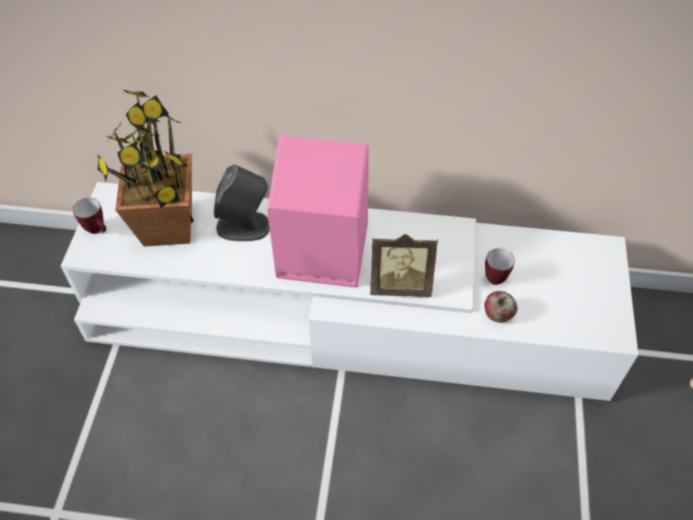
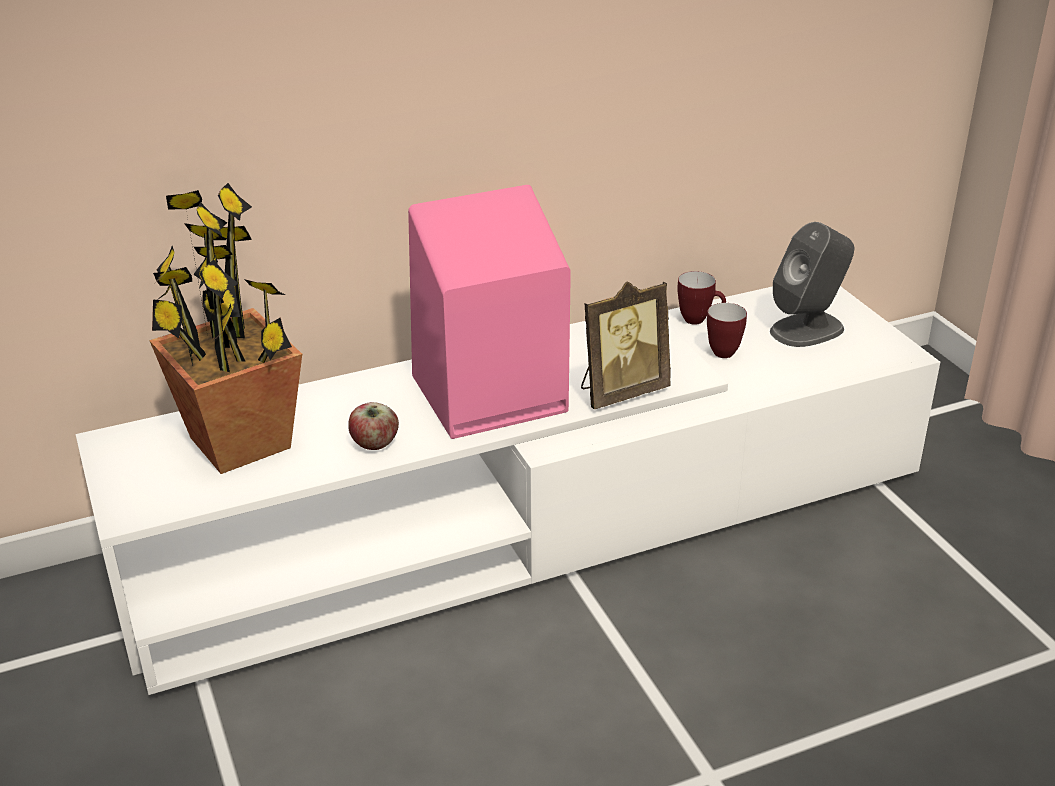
camera: 30 degrees left, 20 degrees down
(98, 230) = (128, 482): mug -> mug (699, 320)
(244, 226) = (355, 406): grey speaker -> grey speaker (807, 329)
(497, 315) = (758, 382): apple -> apple (374, 444)

